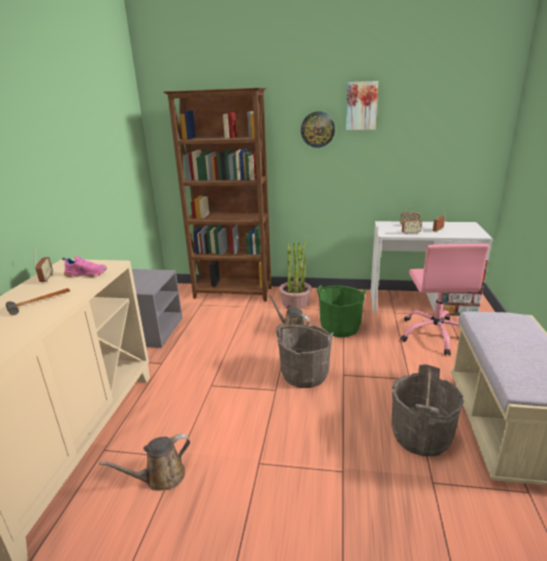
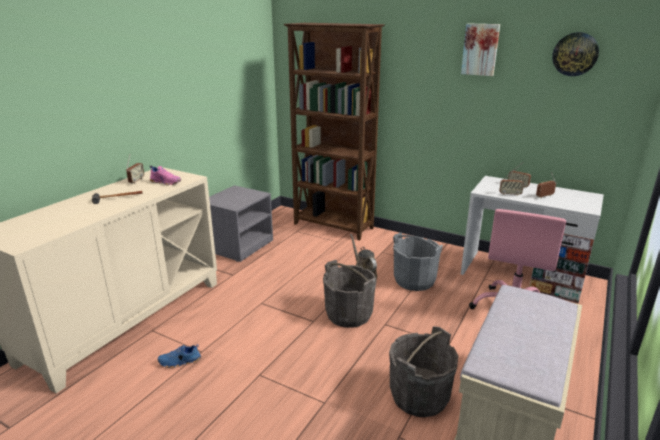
camera: 20 degrees right, 0 degrees up
(161, 477) = (180, 362): brown watering can -> blue shoe
(295, 301) = (388, 246): potted plant -> none
(317, 129) = (433, 70): wall clock -> wall clock (575, 54)
(340, 327) = (414, 280): green bucket -> grey bucket

